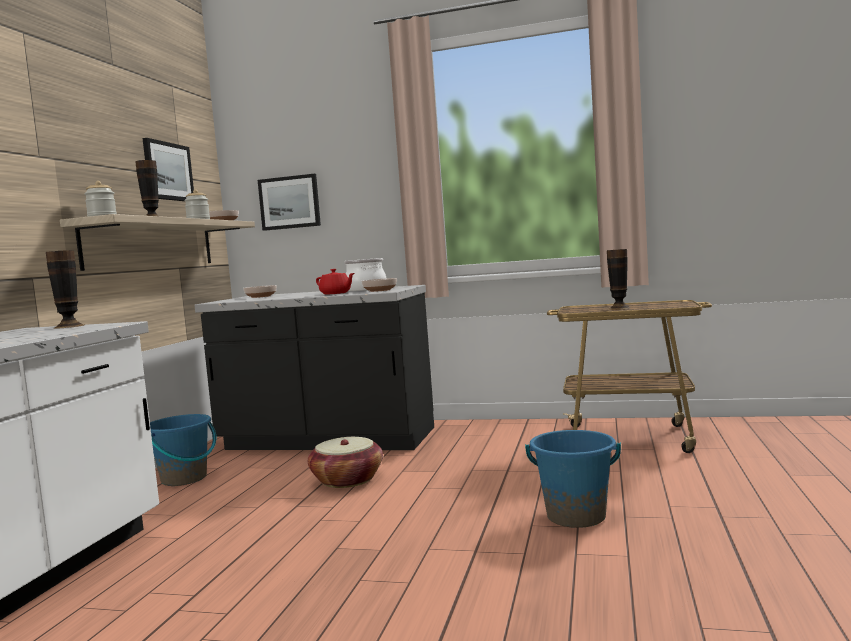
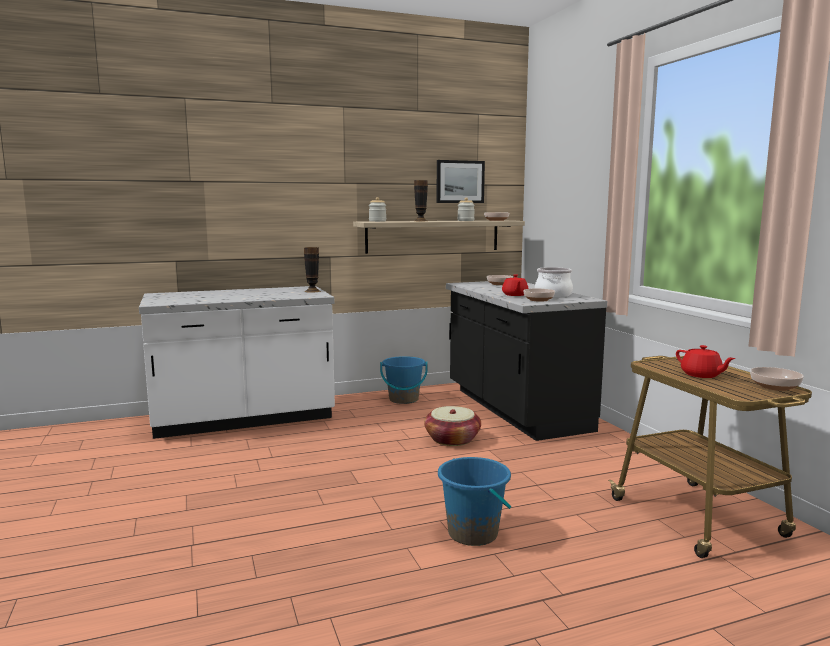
camera: 55 degrees right, 5 degrees up
(289, 202) = (554, 206): picture -> none
(619, 308) = (701, 375): vase -> red teapot
(671, 302) = (774, 386): none -> bowl

